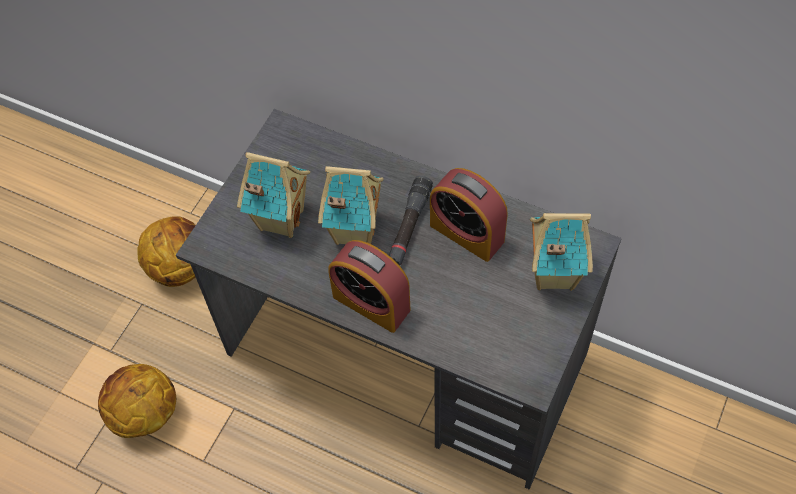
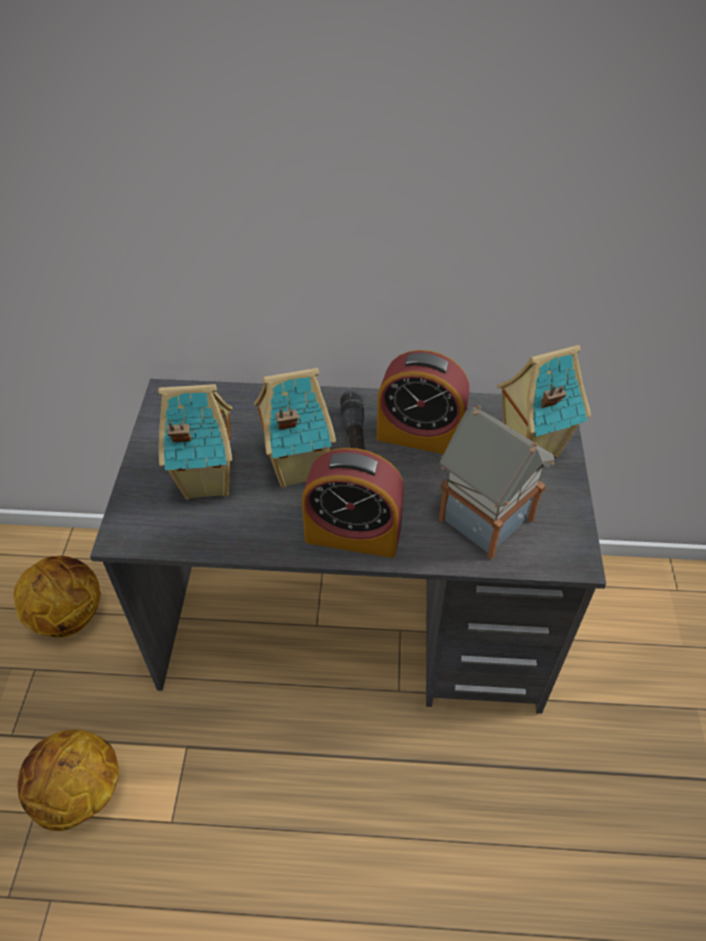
camera: 25 degrees left, 10 degrees down
(480, 324) = (484, 518): none -> toy house

